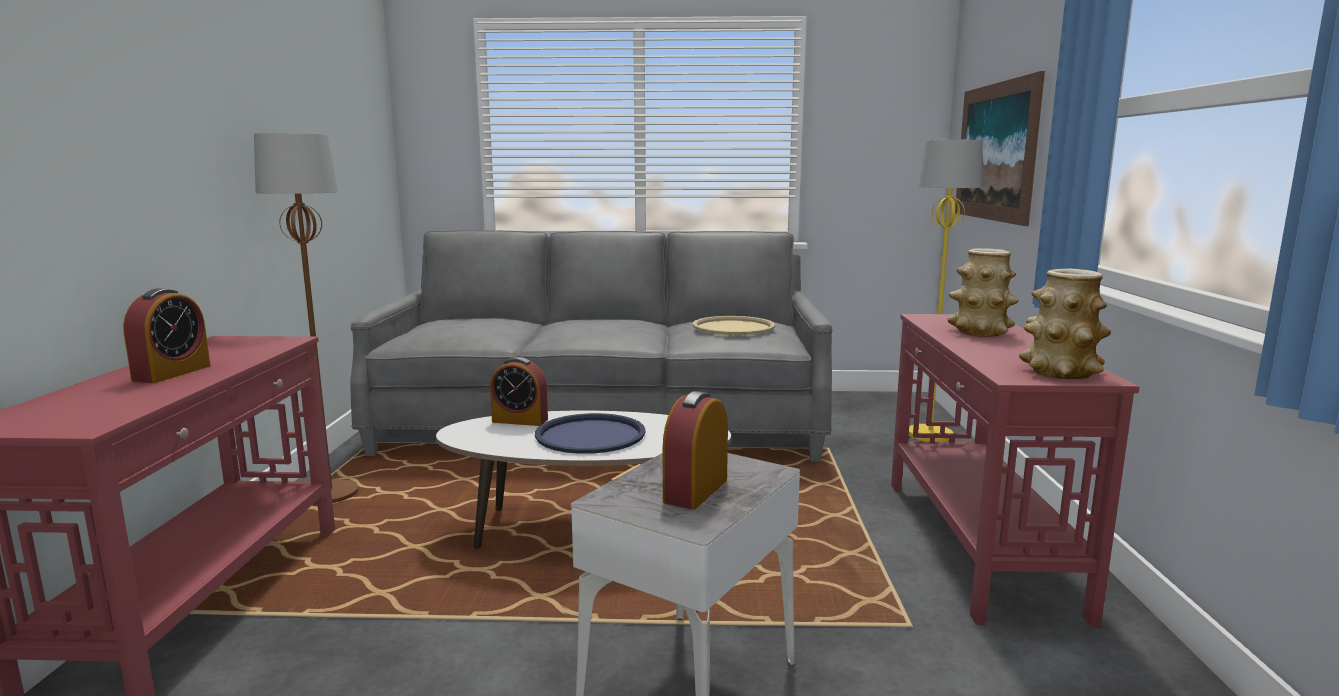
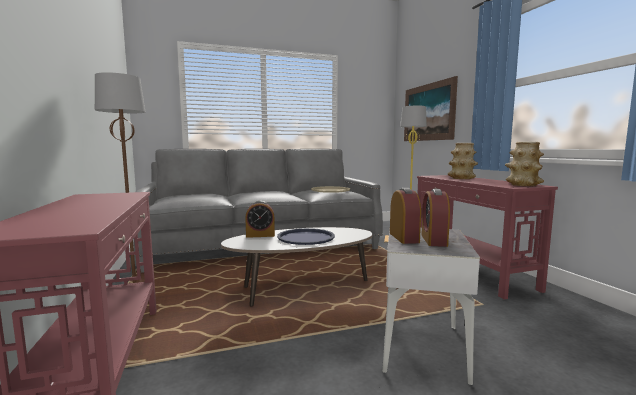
camera: 20 degrees left, 5 degrees down
(172, 373) = (86, 207): alarm clock -> alarm clock (404, 238)

